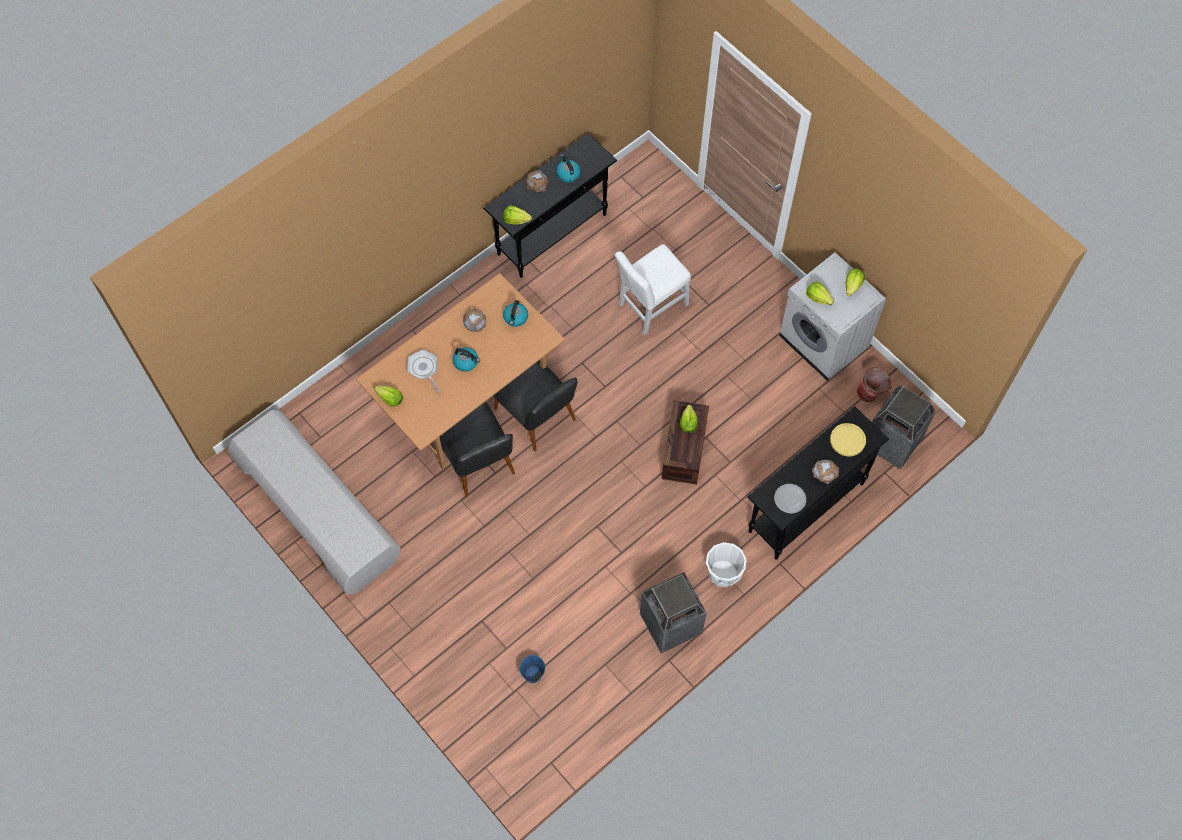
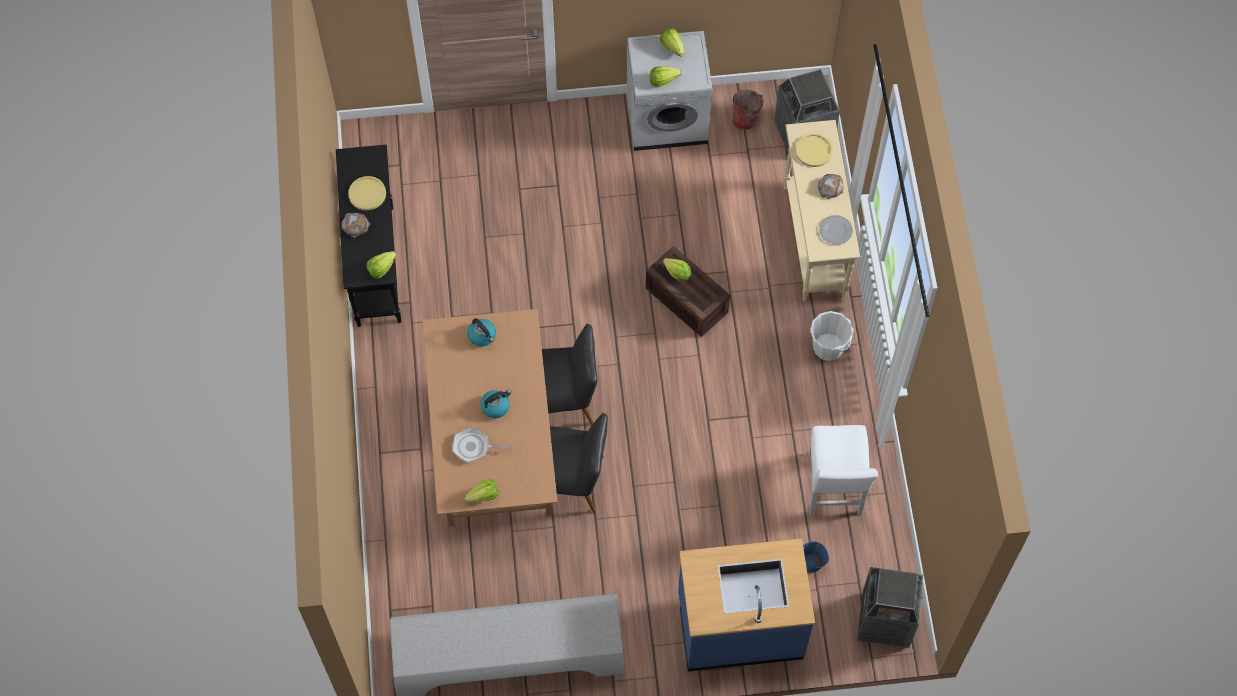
camera: 55 degrees left, 0 degrees up
(445, 653) = (740, 625): none -> blue counter
(474, 321) = (457, 373): bread -> none
(568, 174) = (367, 194): kettle -> yellow plate
(650, 307) = (521, 233): white chair -> white chair (833, 488)
(670, 624) = (845, 420): trash can -> trash can (885, 620)
(805, 507) = (813, 241): black console table -> beige console table

